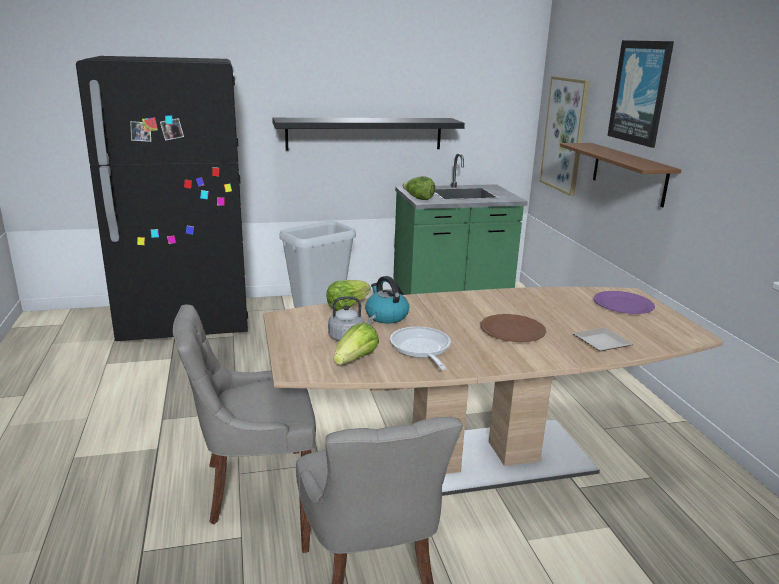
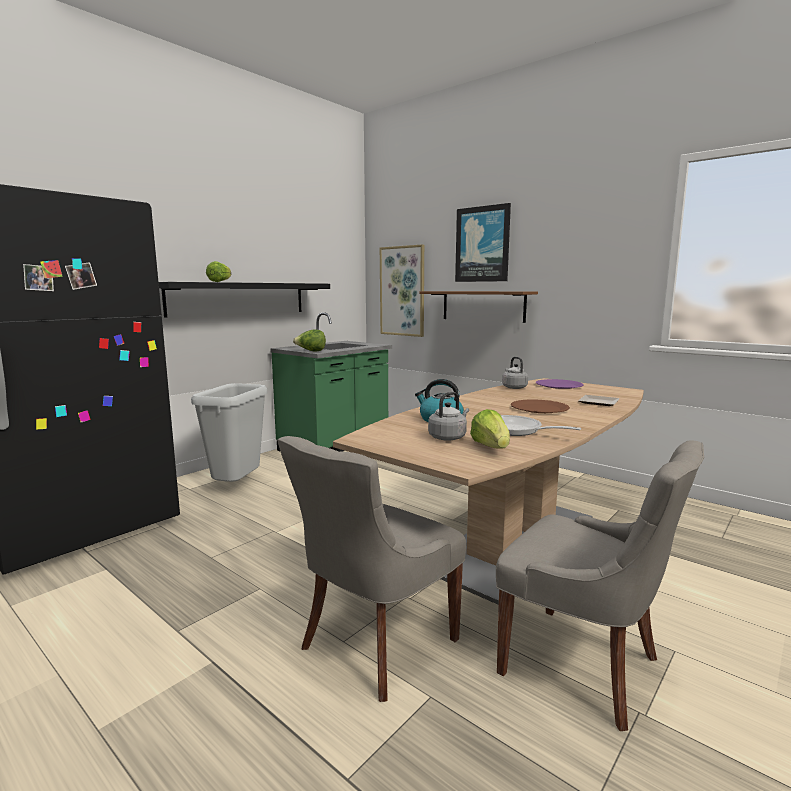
camera: 35 degrees left, 10 degrees down
(347, 306) = (395, 421): lettuce -> lettuce (220, 282)
(560, 293) = (513, 387): none -> grey kettle

